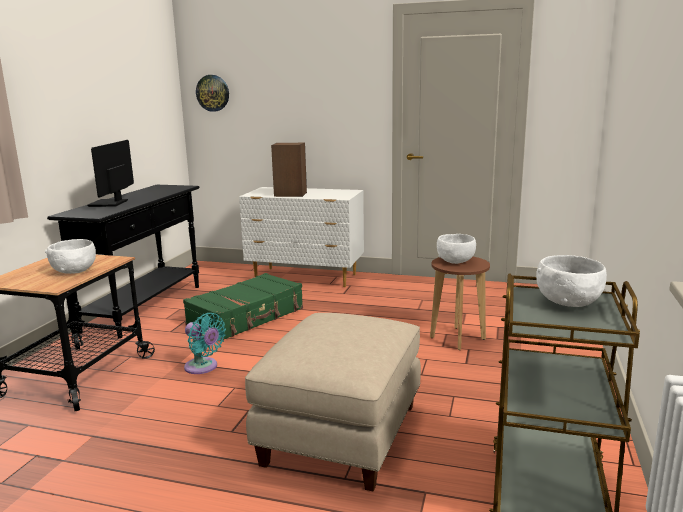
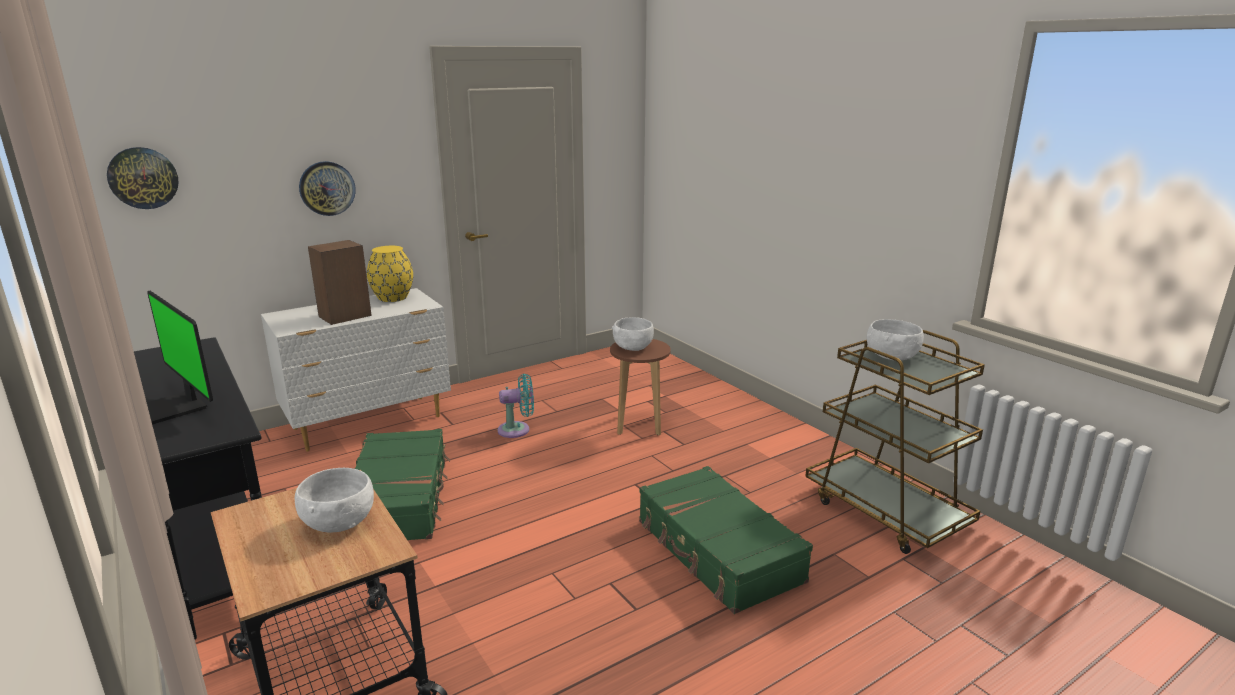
camera: 50 degrees left, 5 degrees up
(203, 367) = (475, 575): turquoise fan -> turquoise fan (517, 430)
(310, 108) = (327, 188): none -> wall clock
(337, 191) = (393, 298): none -> yellow vase
(343, 435) = (717, 552): beige ottoman -> green suitcase

